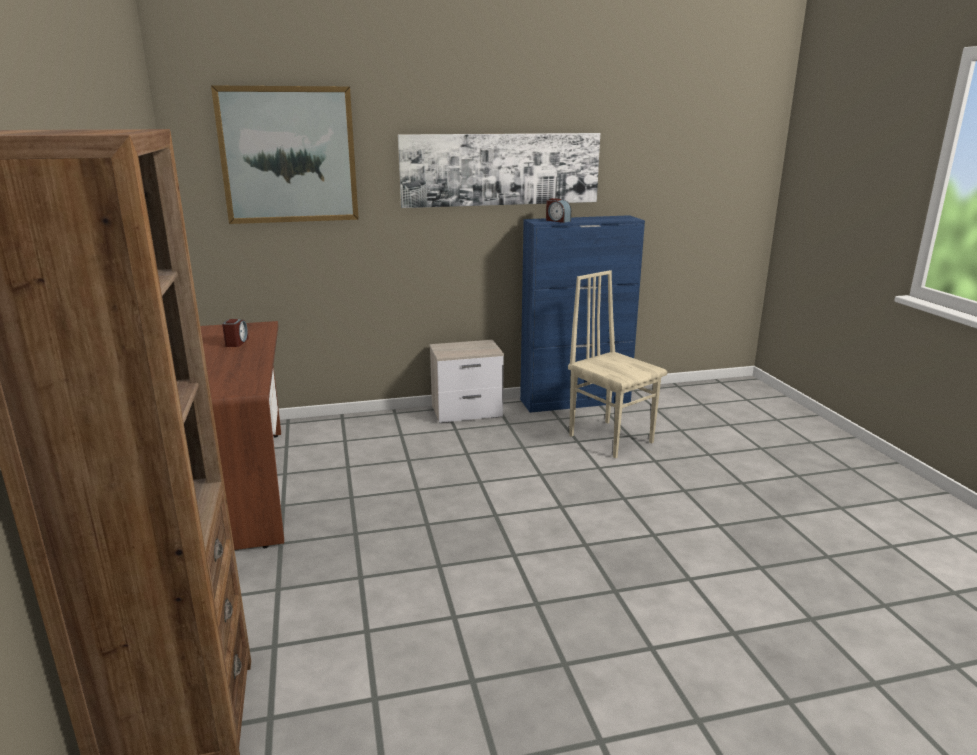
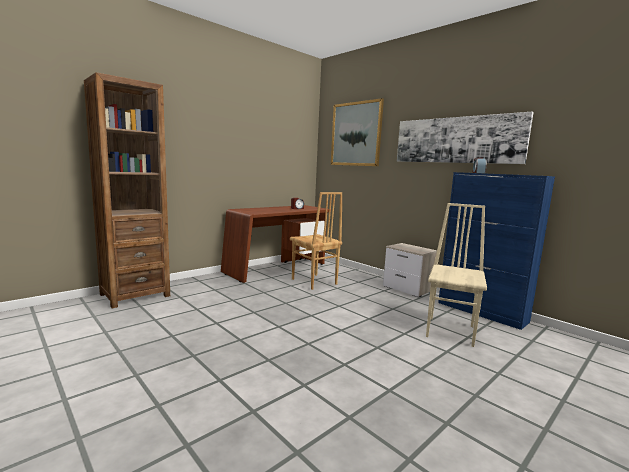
camera: 60 degrees right, 10 degrees down
(359, 471) = (313, 282): none -> brown chair

